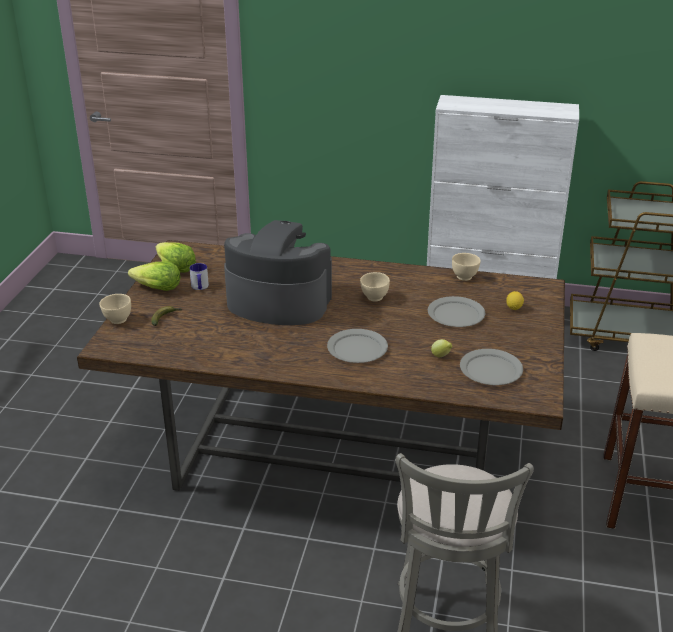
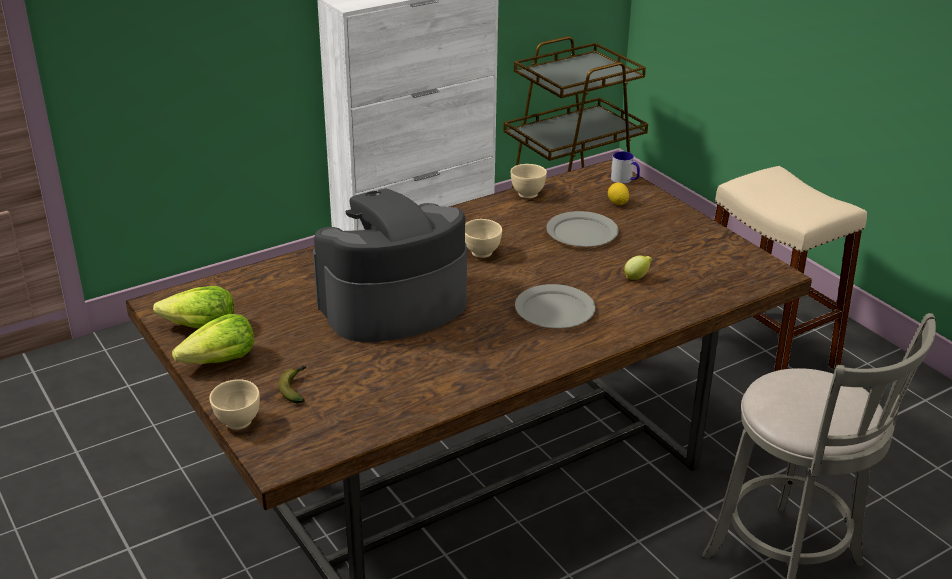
camera: 45 degrees left, 0 degrees up
(200, 287) = (273, 334): mug -> mug (625, 180)
(490, 370) = (695, 268): grey plate -> none

